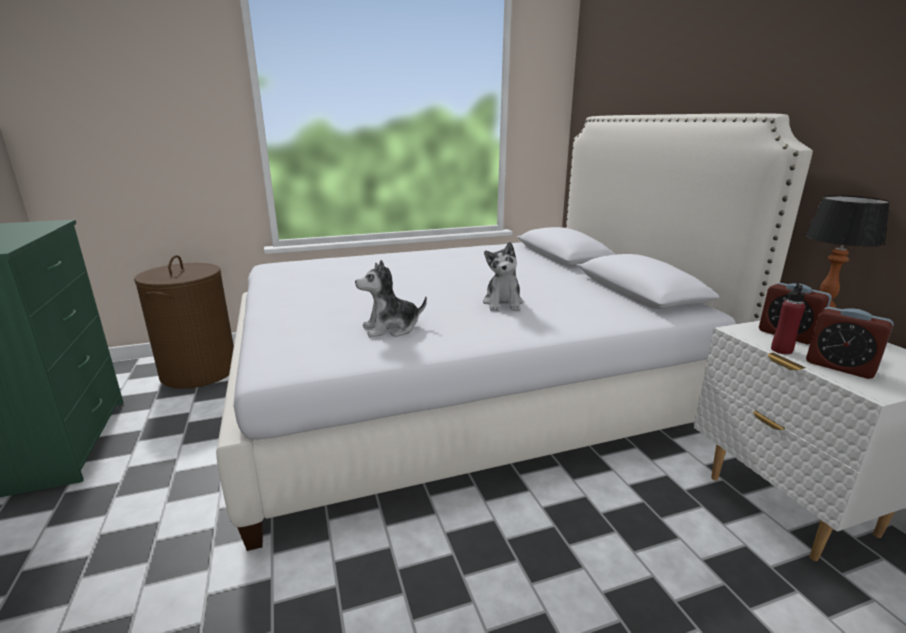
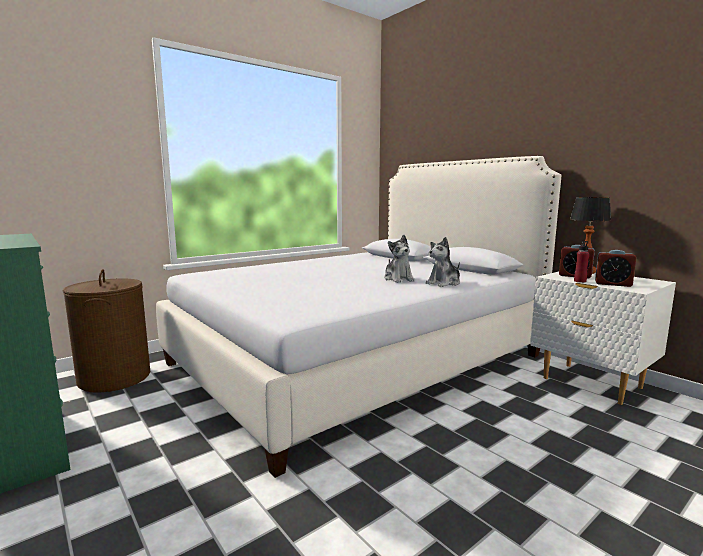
camera: 20 degrees left, 10 degrees down
(391, 328) = (343, 295): plush toy -> plush toy (444, 283)

